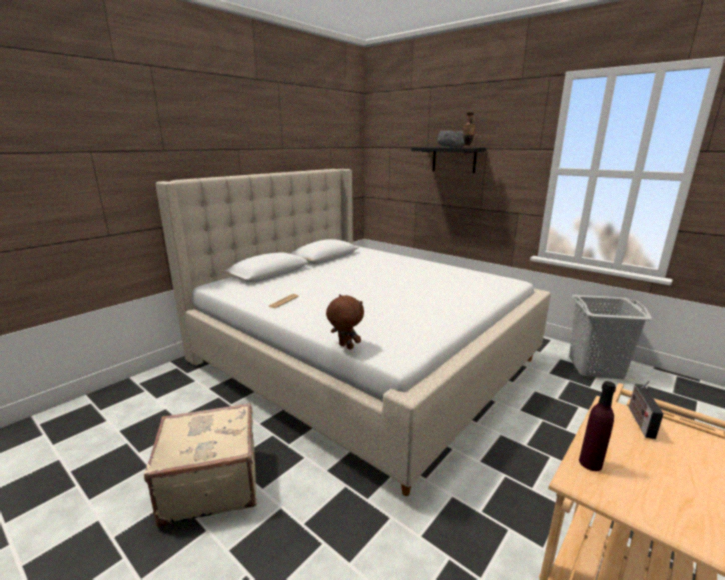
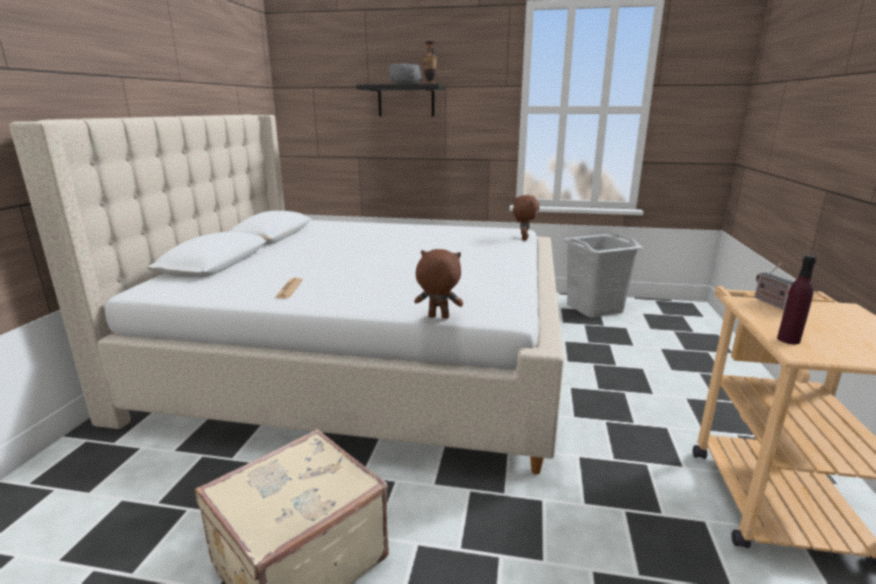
camera: 30 degrees left, 0 degrees up
(507, 291) = (523, 238): none -> brown plush toy

